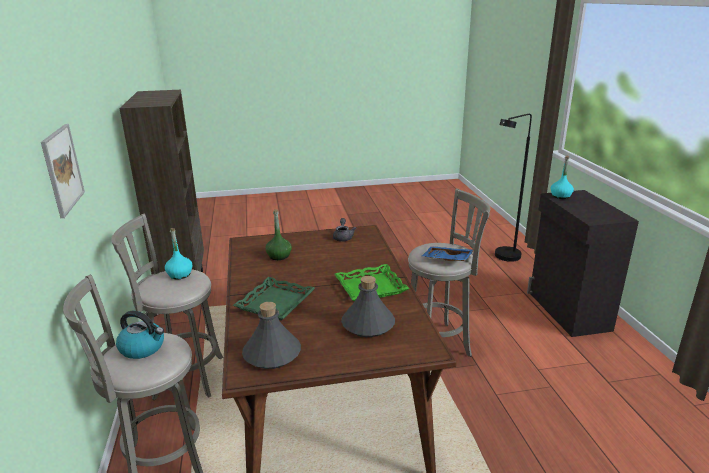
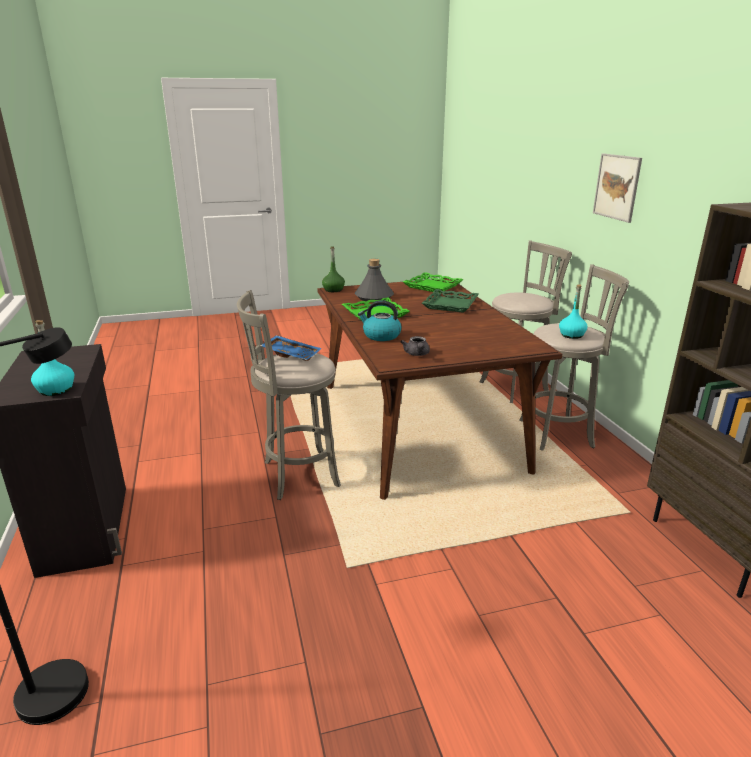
camera: 175 degrees right, 0 degrees up
(143, 348) = (526, 299): kettle -> kettle (381, 336)
(272, 354) = (432, 286): grey bottle -> green tray
(279, 256) = (478, 334): green bottle -> green bottle (333, 290)

